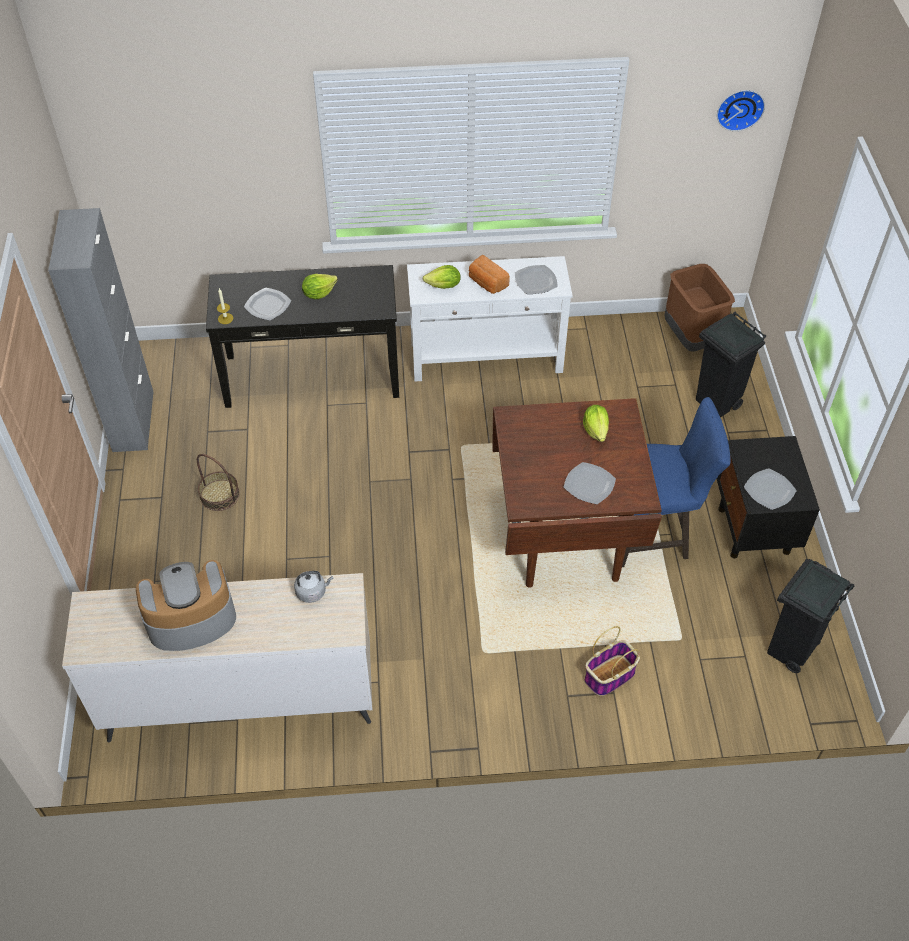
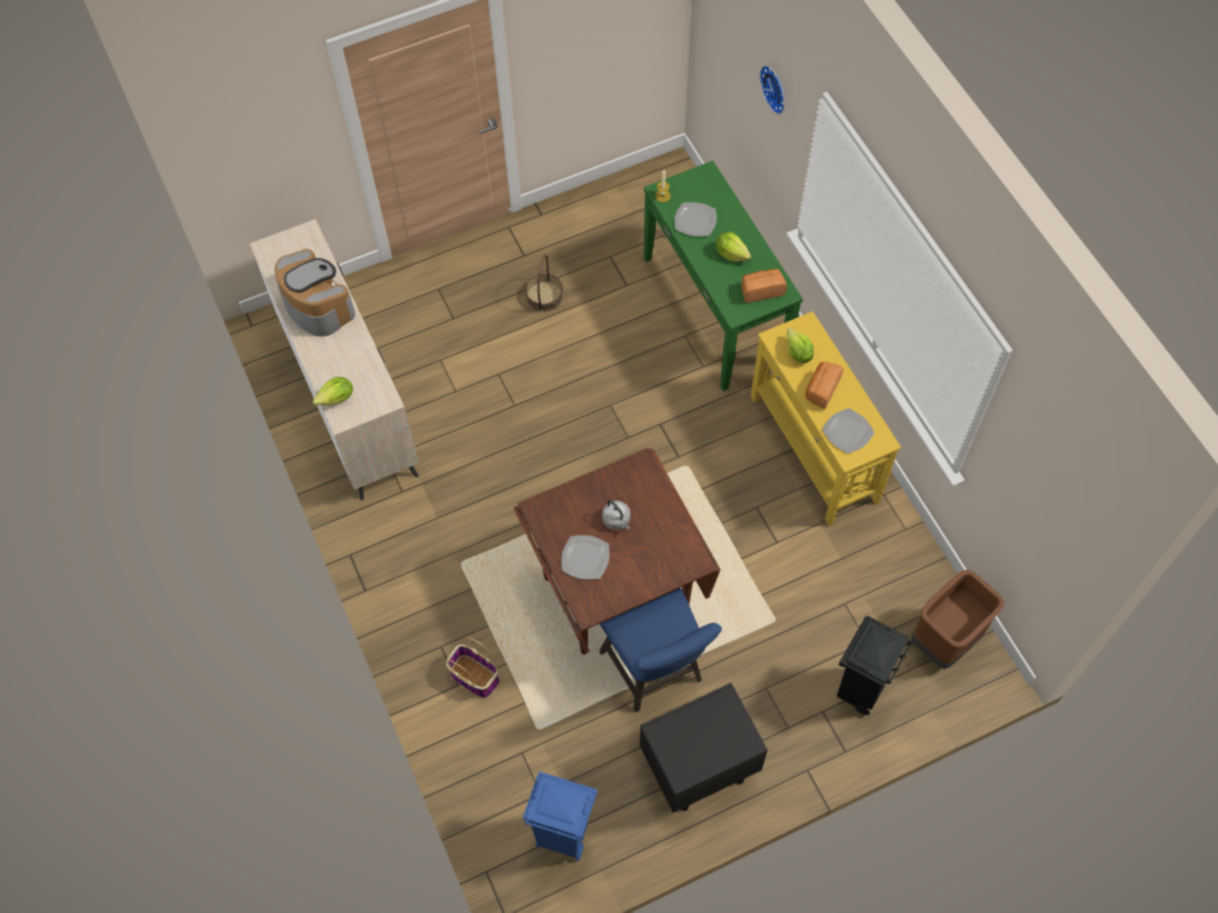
camera: 70 degrees right, 10 degrees up
(133, 421) = (596, 197): grey cabinet -> none
(312, 375) = (715, 309): black console table -> green console table
(312, 592) = (372, 378): grey kettle -> grey kettle (617, 520)
(369, 286) = (761, 290): none -> bread
(487, 358) = (813, 449): white console table -> yellow console table
(596, 430) = (656, 544): lettuce -> lettuce (337, 399)
(739, 108) = (1072, 506): wall clock -> wall clock (775, 88)
(769, 490) = (680, 738): plate -> none
(790, 651) = (562, 836): black trash can -> blue trash can

